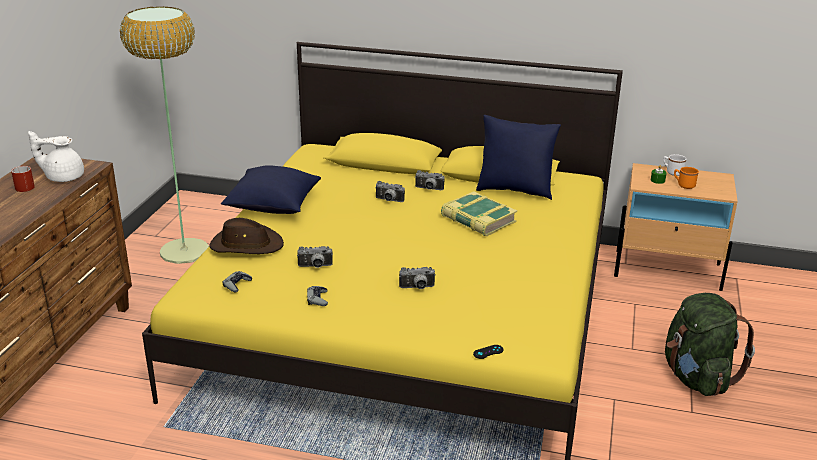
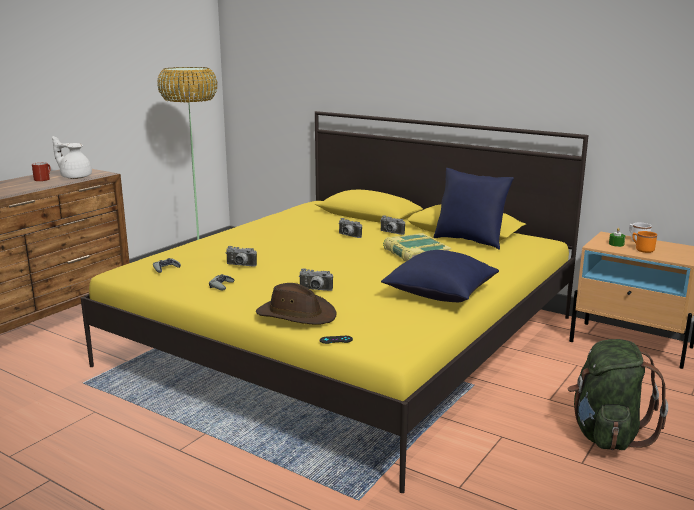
camera: 20 degrees right, 10 degrees down
(246, 245) = (201, 248): brown hat -> brown hat (296, 314)
(273, 206) = (249, 229): blue pillow -> blue pillow (439, 294)

